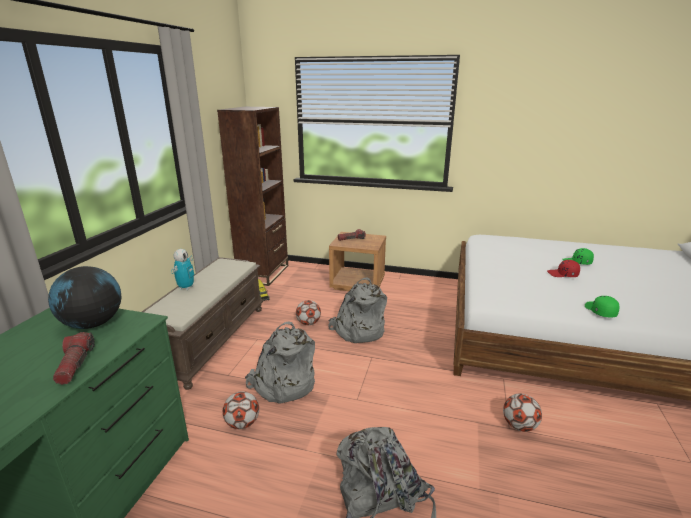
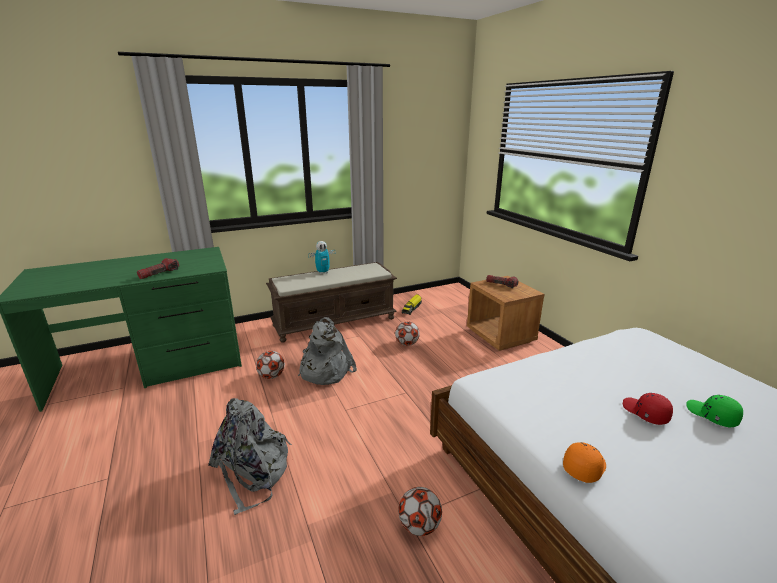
camera: 50 degrees right, 0 degrees up
(93, 324) = (200, 261): globe -> none
(263, 273) = (439, 295): brown bookcase -> none
(358, 330) = (432, 369): grey backpack -> none
(599, 311) = (583, 466): green cap -> orange cap

